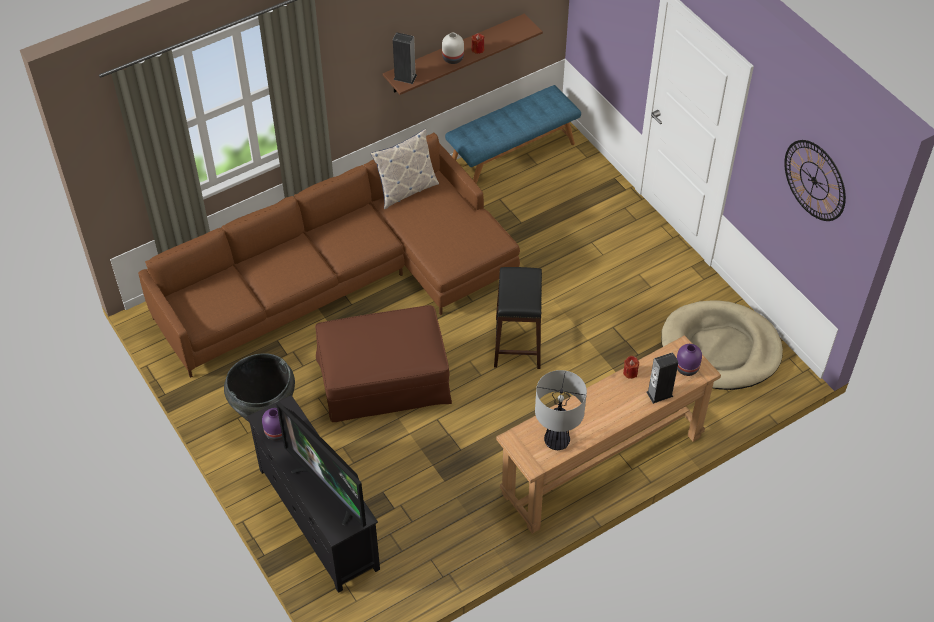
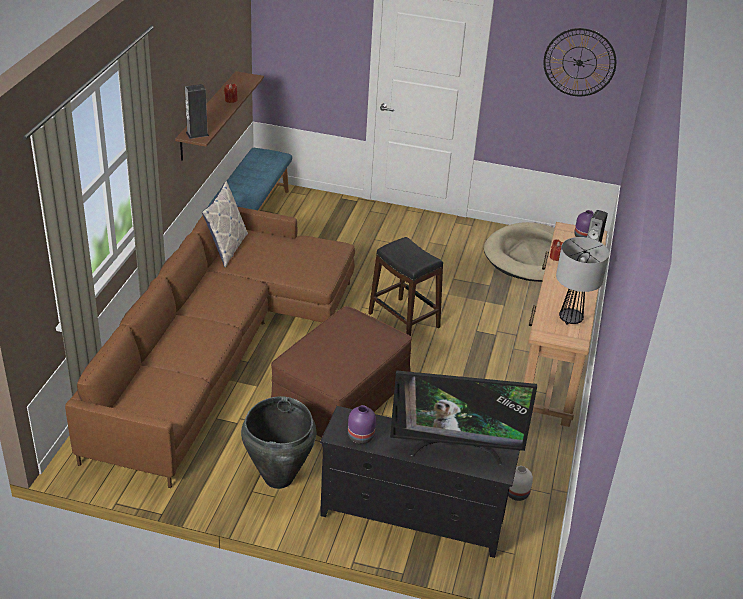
camera: 45 degrees left, 15 degrees down
(453, 58) = (219, 111): white vase -> white vase (517, 493)

